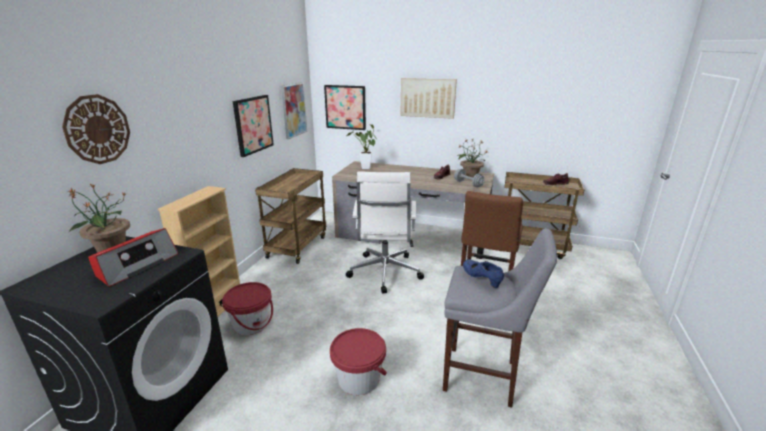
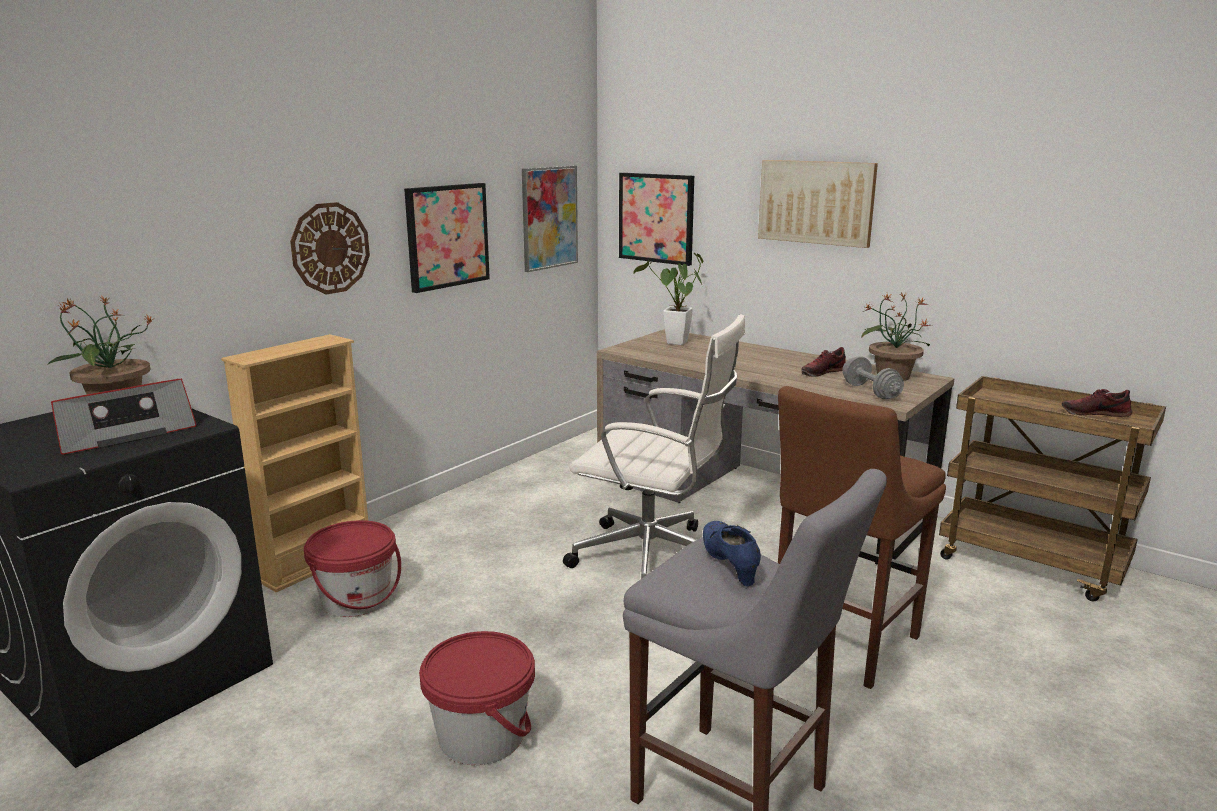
camera: 20 degrees right, 5 degrees down
(97, 129) = (131, 211): wall clock -> wall clock (330, 248)
(297, 246) = (516, 483): brown cart -> none
(384, 273) = (653, 559): white office chair -> white office chair turned 90 degrees counterclockwise

